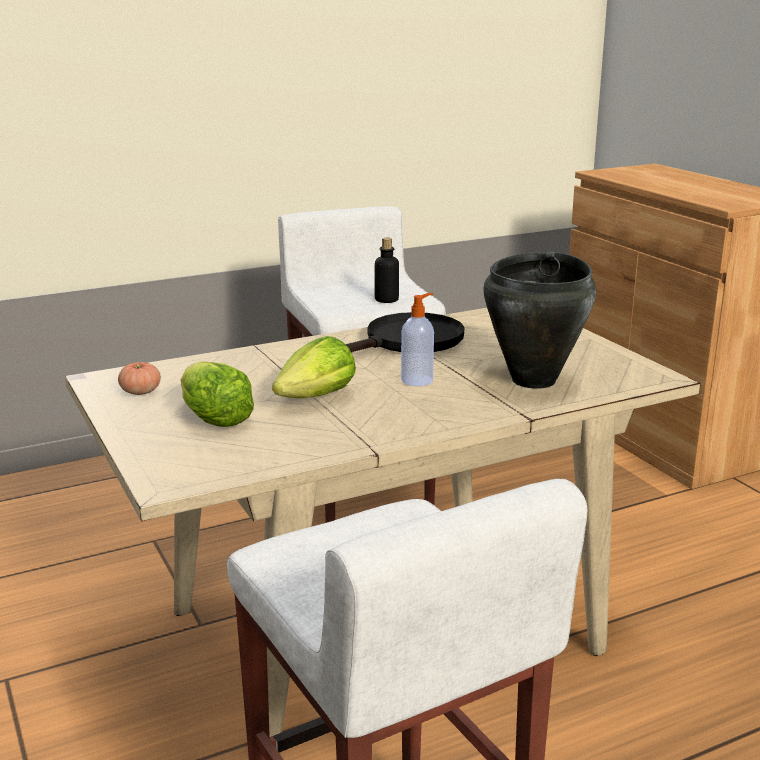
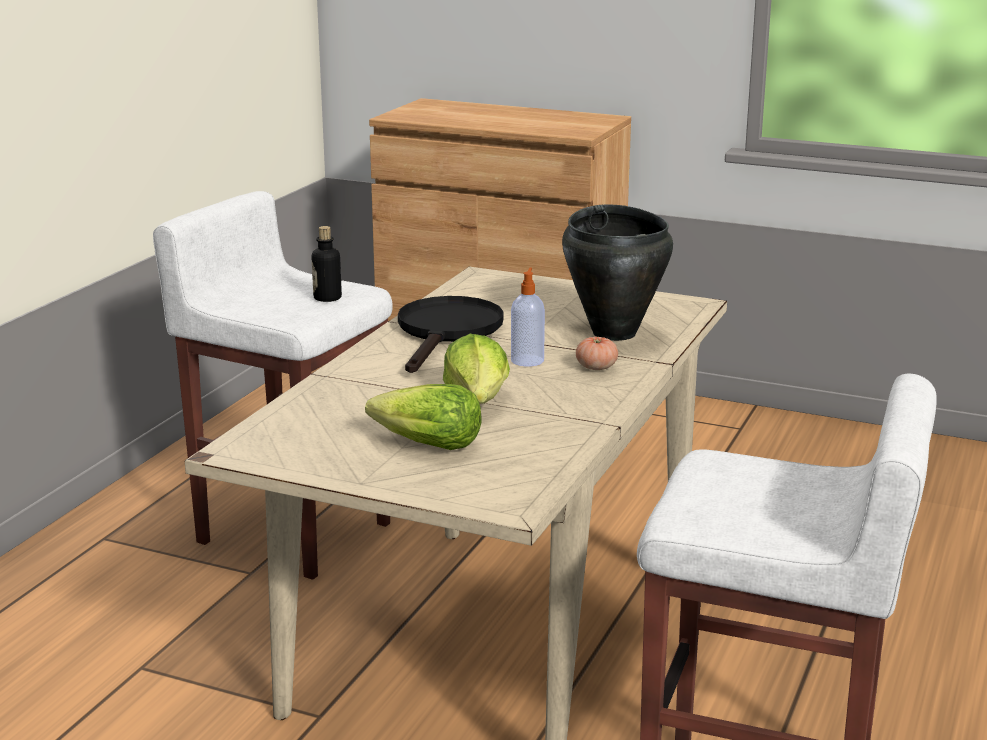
camera: 40 degrees left, 0 degrees up
(140, 392) = (305, 448): tomato -> tomato (596, 367)

